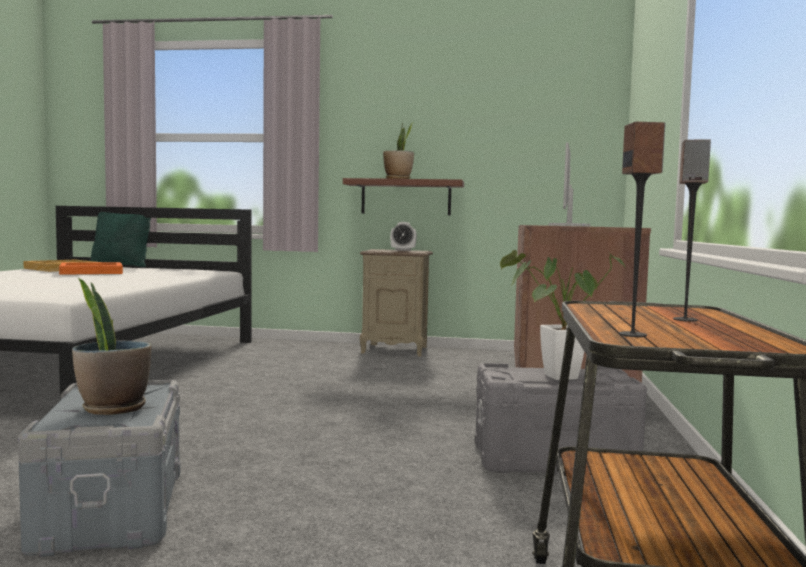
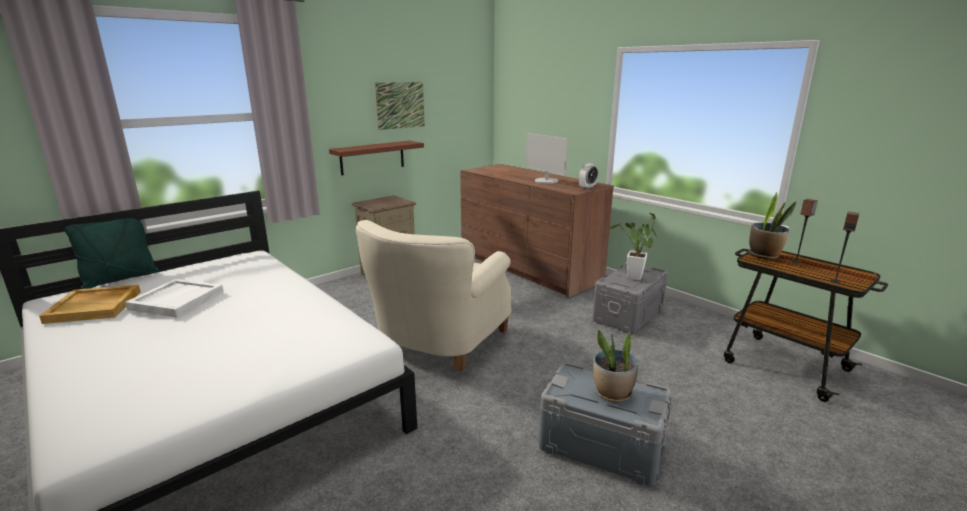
camera: 50 degrees left, 15 degrees up
(92, 271) = (177, 300): orange tray -> white tray
(270, 395) = (440, 342): none -> beige armchair
(398, 179) = (375, 146): potted plant -> potted plant (764, 255)
(403, 250) = (383, 200): alarm clock -> alarm clock (587, 187)
(453, 134) = (400, 105): none -> picture

